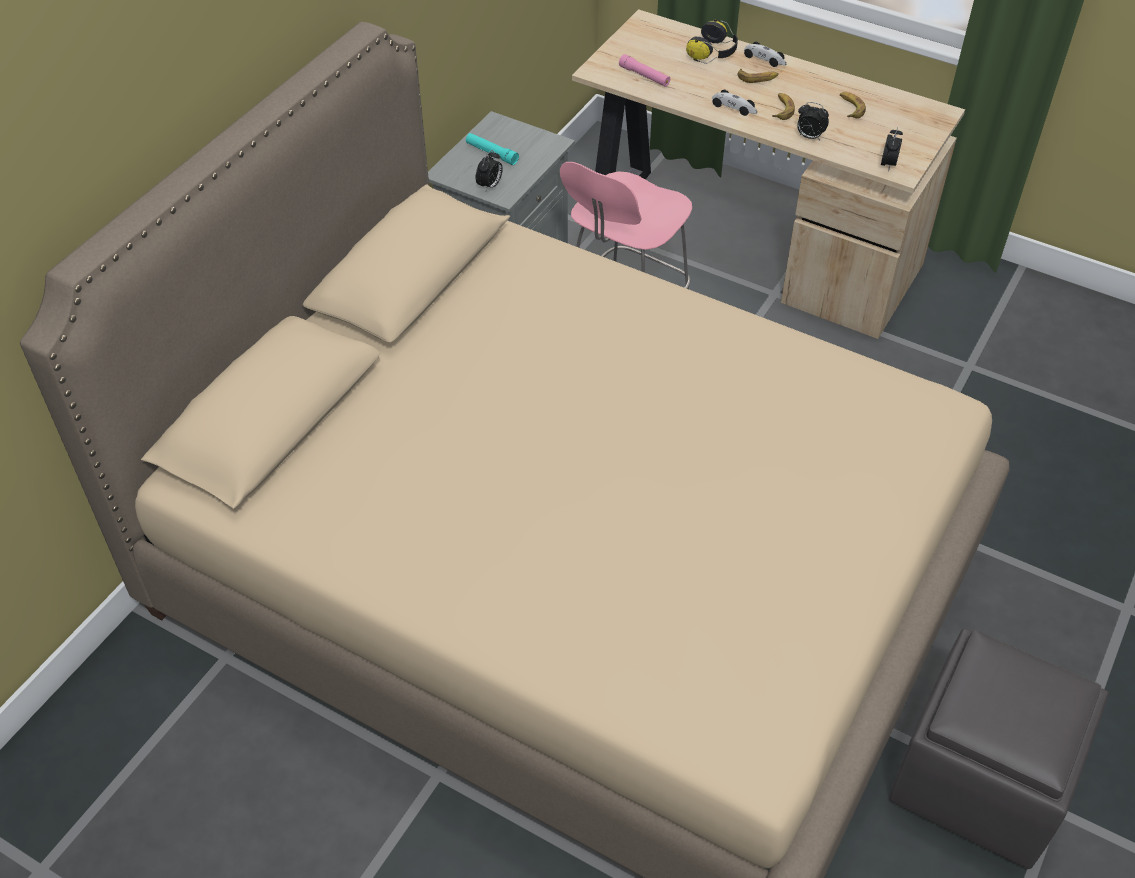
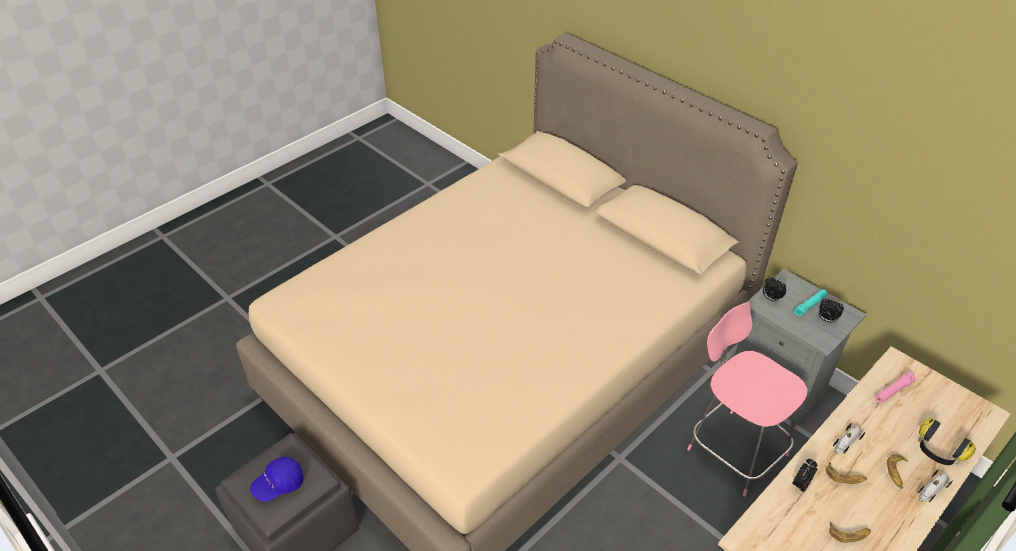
camera: 105 degrees right, 5 degrees down
(888, 164) = (755, 533): alarm clock -> alarm clock (826, 319)
(1028, 696) = (278, 485): none -> blue cap

